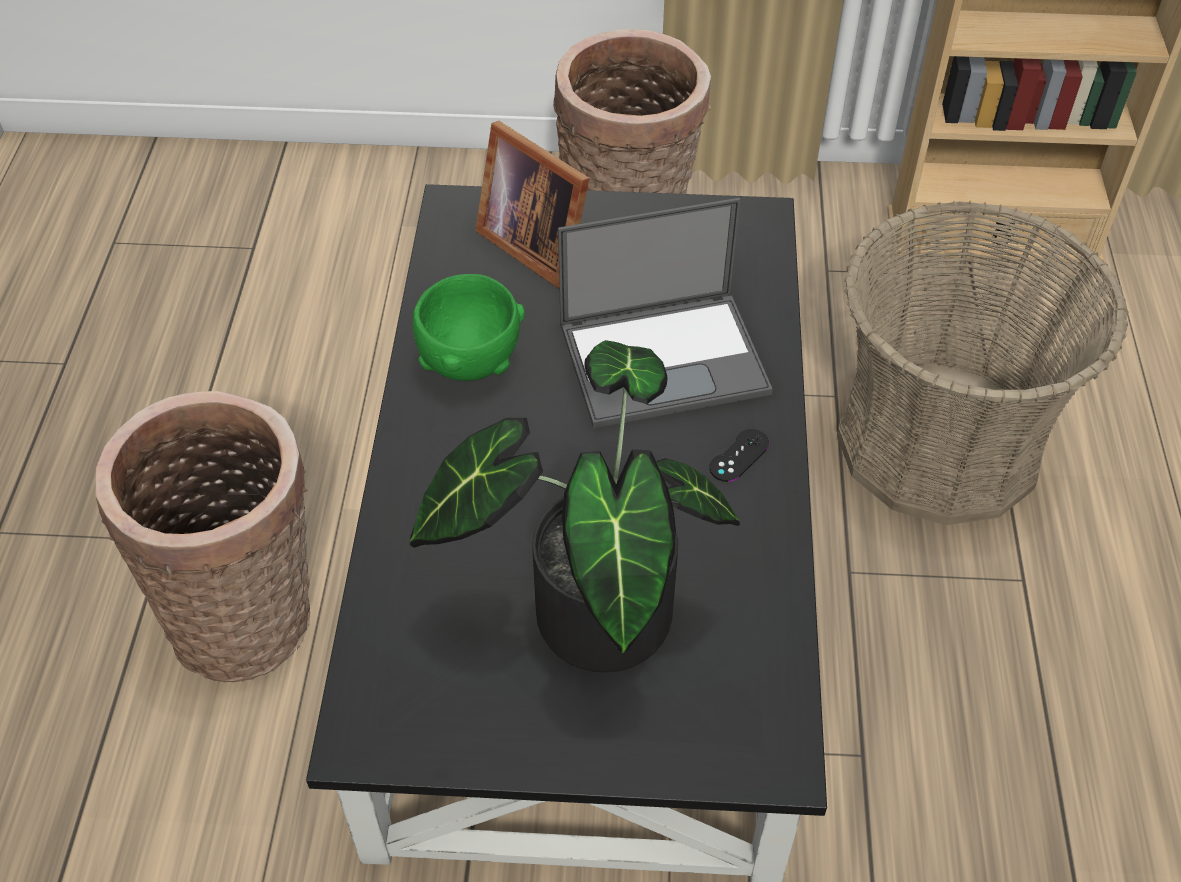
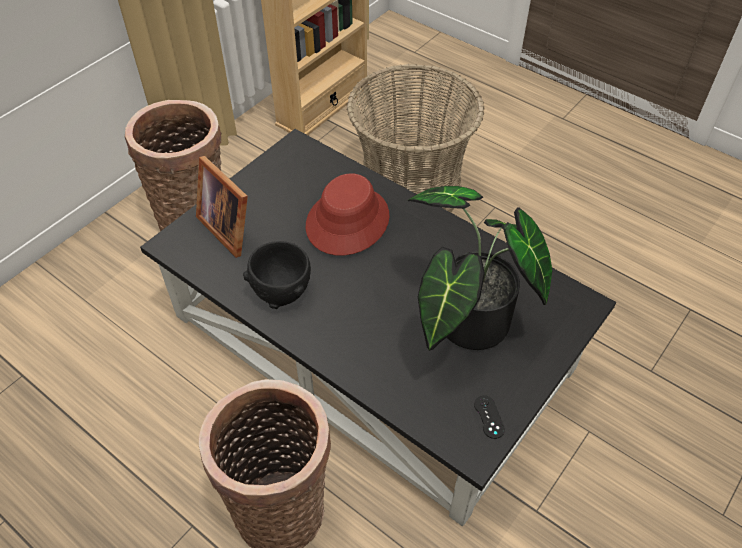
camera: 55 degrees left, 0 degrees up
(470, 362) = (281, 292): green bowl -> black bowl
(535, 243) = (229, 227): picture frame -> picture frame turned 60 degrees clockwise
(665, 358) = (347, 221): laptop -> red hat
(739, 455) = (424, 228): black game controller -> black game controller (489, 417)

